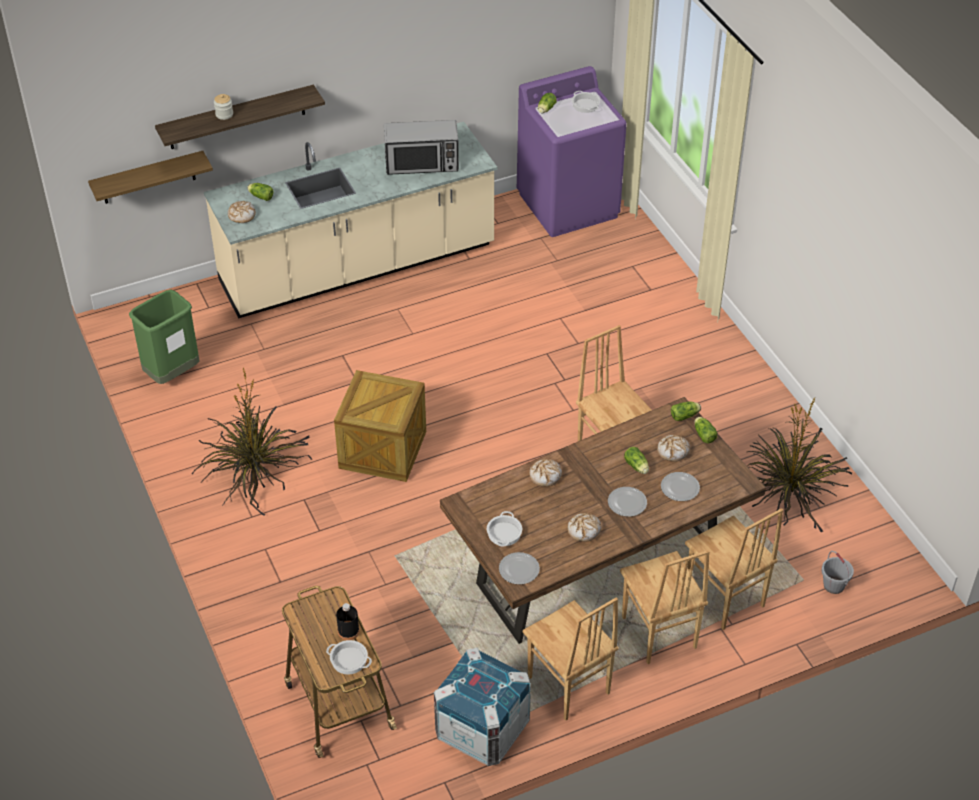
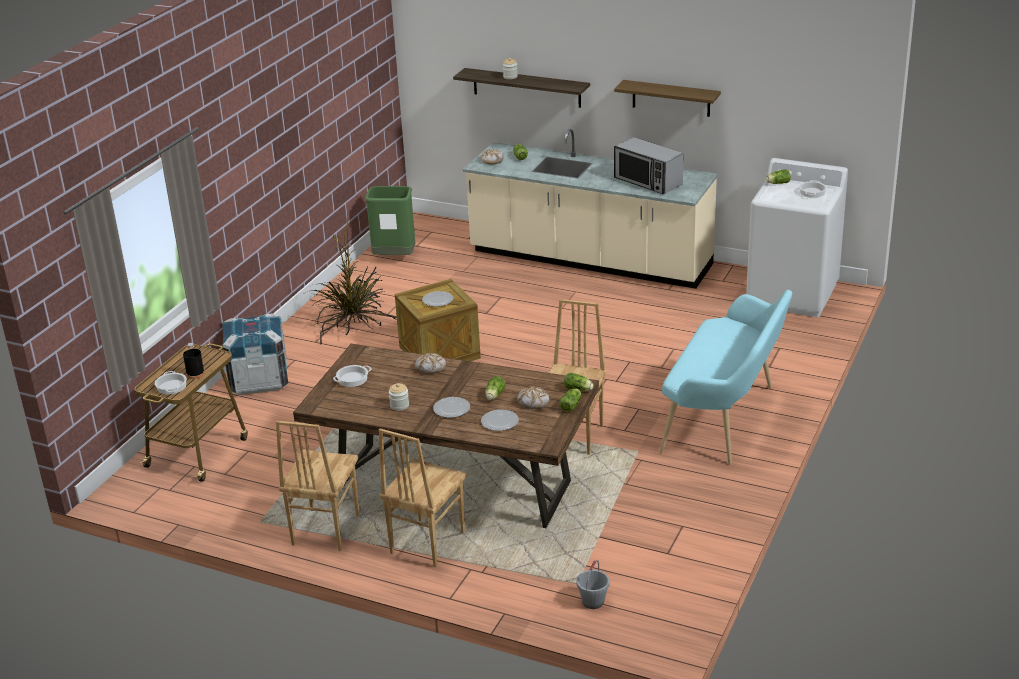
camera: 50 degrees right, 15 degrees down
(148, 178) = (456, 112): shelf -> shelf (671, 98)
(482, 729) = (242, 515): crate -> crate (259, 379)
(519, 570) = (326, 400): plate -> plate (437, 300)
(568, 205) = (793, 294): purple washing machine -> white washing machine
(584, 530) = (399, 405): bread -> jar
(691, 361) = (725, 420): none -> turquoise bench
(724, 599) = (502, 555): brown chair -> none
(789, 493) = (660, 531): potted plant -> none

